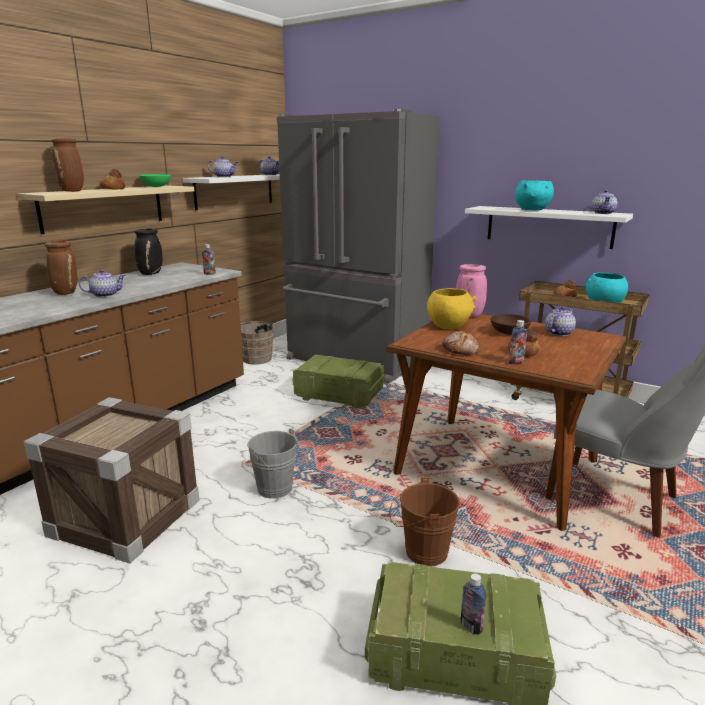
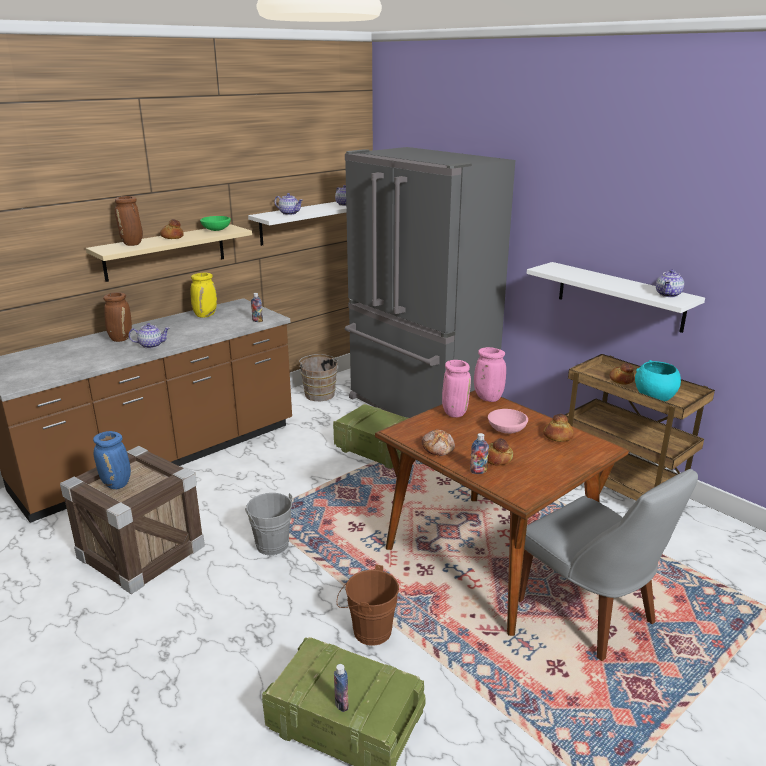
camera: 15 degrees right, 5 degrees up
(98, 436) = (117, 484): none -> blue vase
(151, 273) = (205, 315): black vase -> yellow vase
(449, 326) = (454, 413): yellow bowl -> pink vase
(508, 332) = (506, 429): brown bowl -> pink bowl
(532, 210) = (596, 280): turquoise bowl -> none
(558, 333) = (558, 436): teapot -> bread

